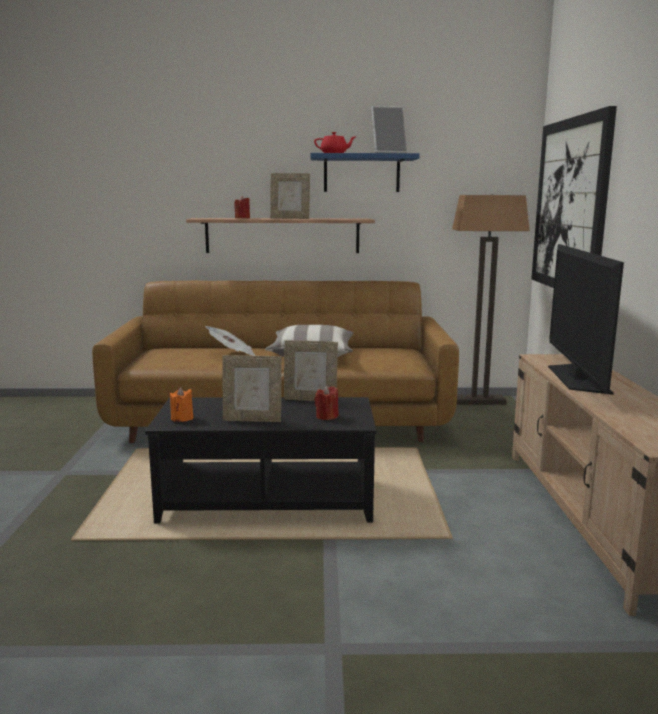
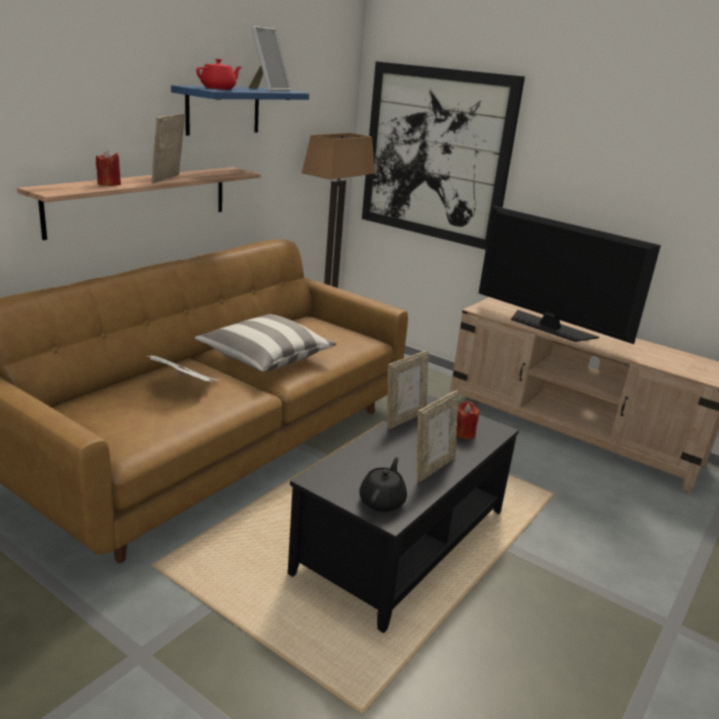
camera: 55 degrees left, 10 degrees up
(182, 418) = (382, 501): orange candle -> black teapot
(290, 218) = (169, 179): picture frame -> picture frame turned 150 degrees clockwise

